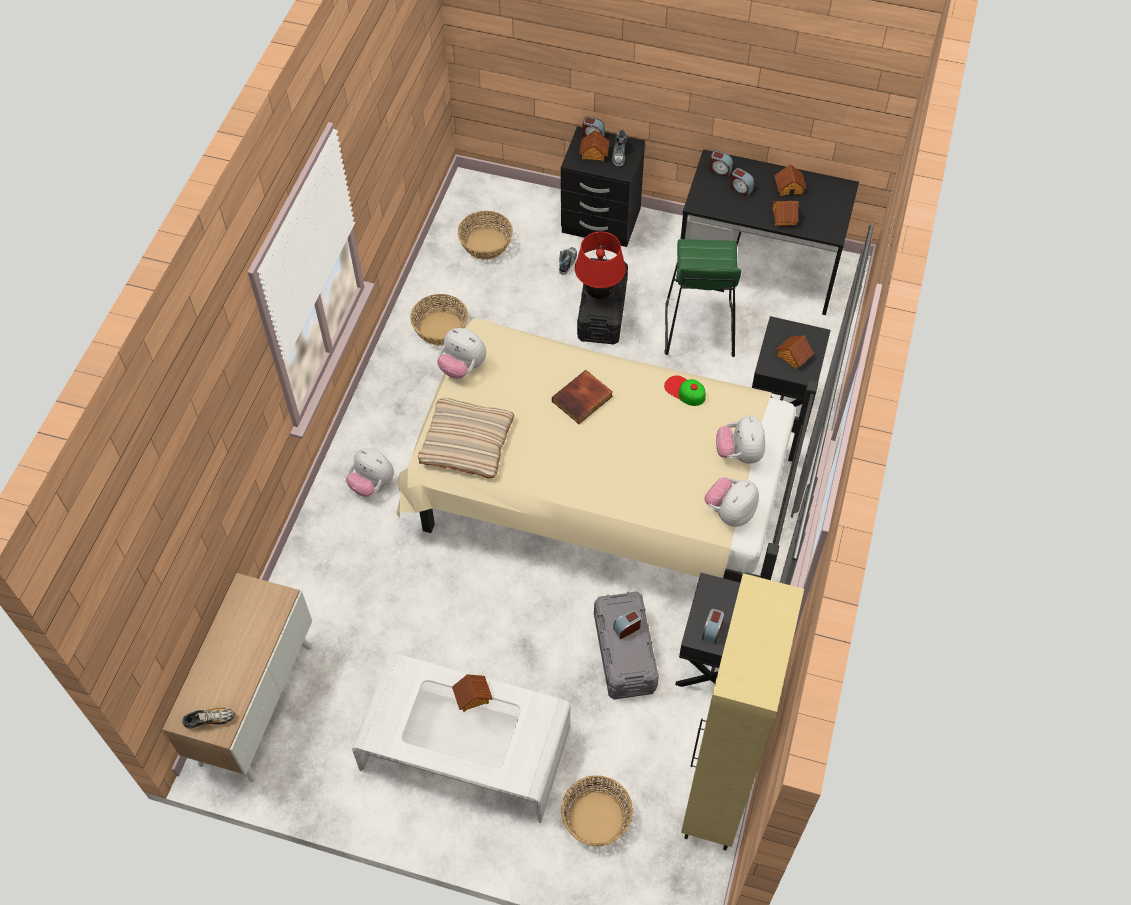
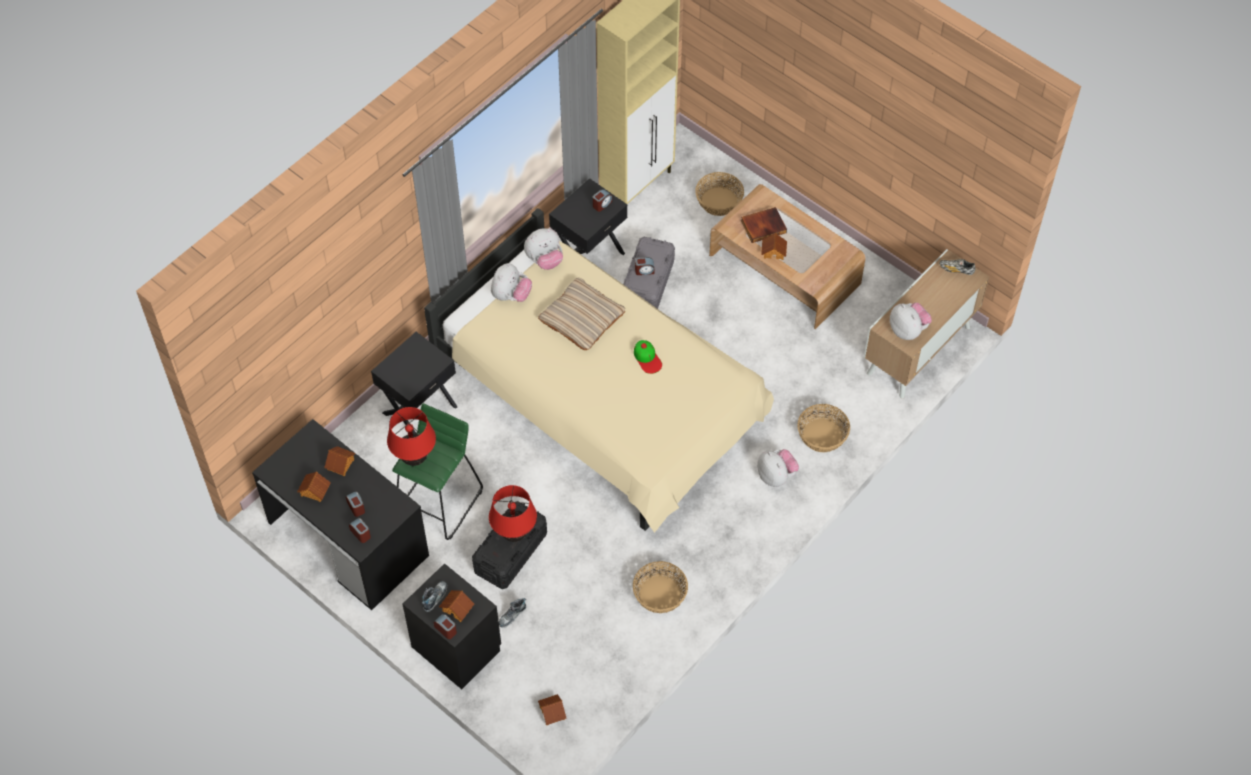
camera: 155 degrees left, 0 degrees up
(462, 367) = (680, 443): plush toy -> plush toy (908, 330)
(465, 748) = (784, 269): white coffee table -> brown coffee table
(466, 442) = (706, 381): beige pillow -> beige pillow (582, 317)
(486, 244) = (576, 668): basket -> basket (822, 436)
(582, 400) = (601, 378): book -> book (763, 226)
(685, 391) = (520, 355): cap -> cap (647, 358)
(720, 255) = (414, 458): none -> red table lamp
(793, 356) = (415, 361): toy house -> toy house (552, 712)

